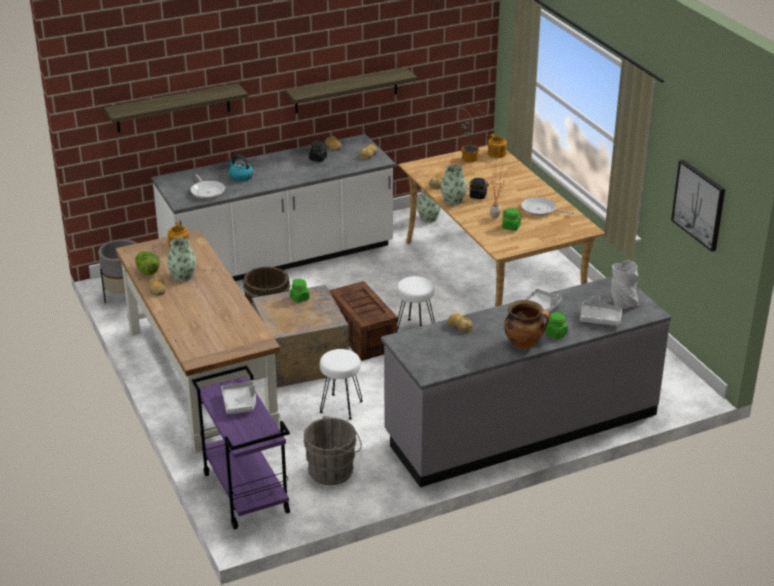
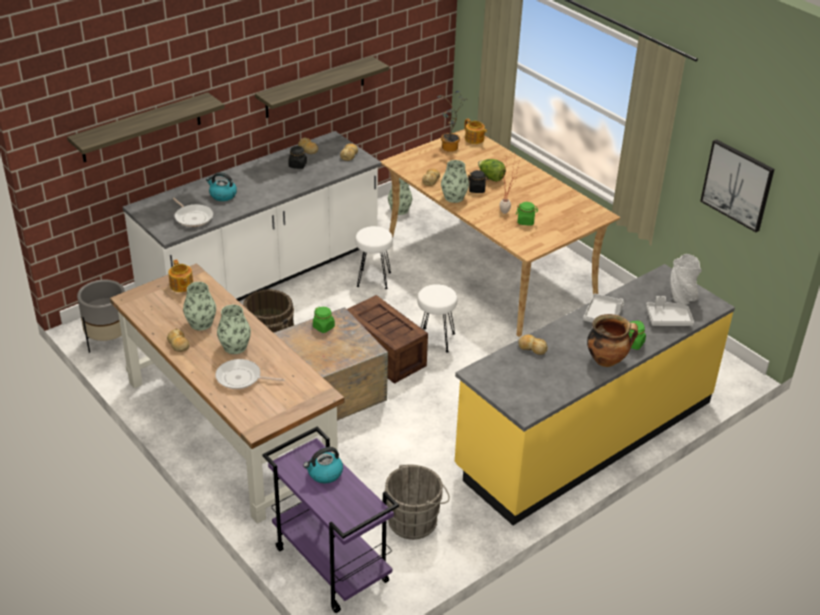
camera: 15 degrees left, 5 degrees up
(147, 271) = (158, 322): lettuce -> lettuce (490, 178)
(204, 297) = (235, 347): none -> vase
(240, 403) = (324, 473): grey tray -> kettle
(340, 406) = (393, 441): white stool -> white stool (373, 279)
(521, 425) = (585, 435): grey counter -> yellow counter
(540, 210) = (546, 198): frying pan -> frying pan (241, 378)

